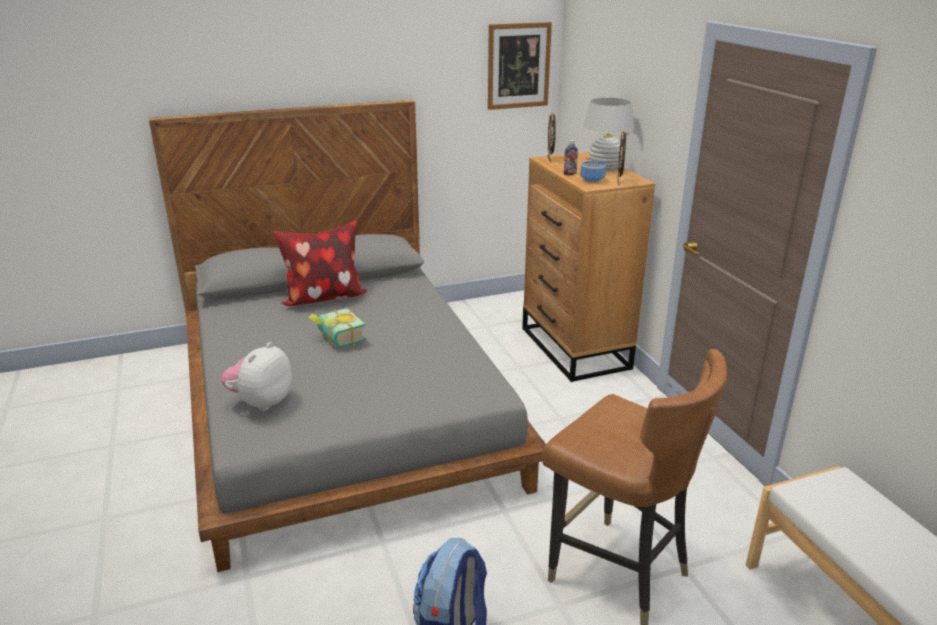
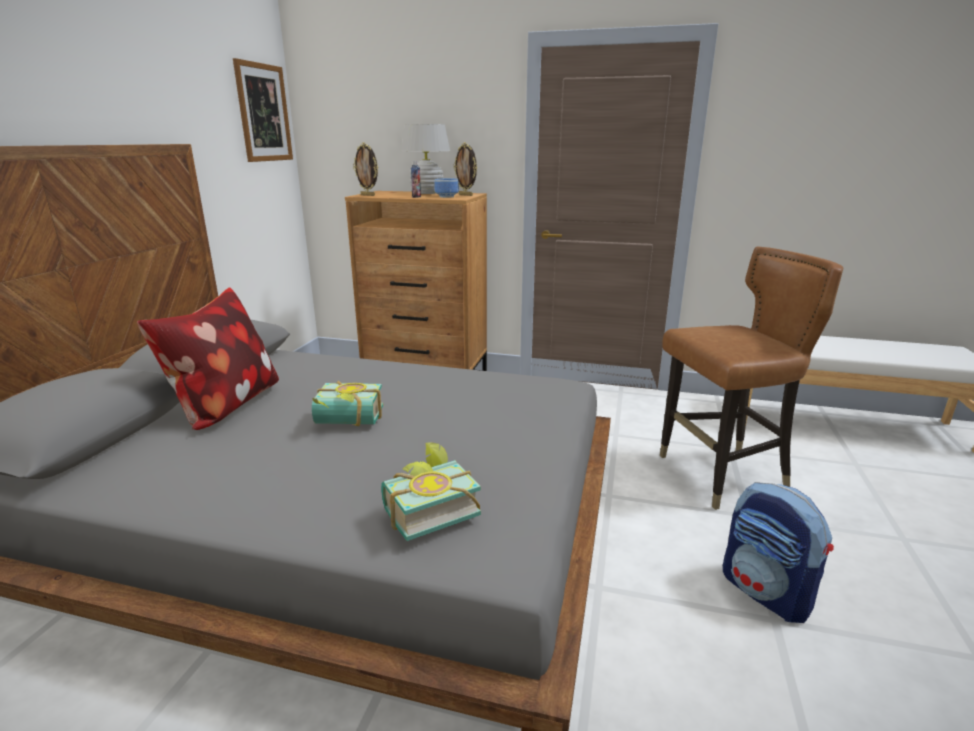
camera: 55 degrees left, 5 degrees down
(261, 402) = (427, 510): plush toy -> book

